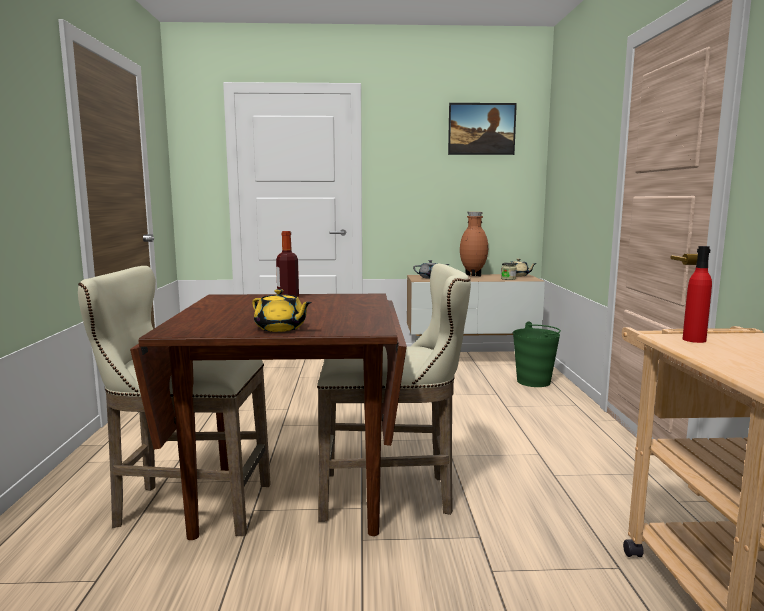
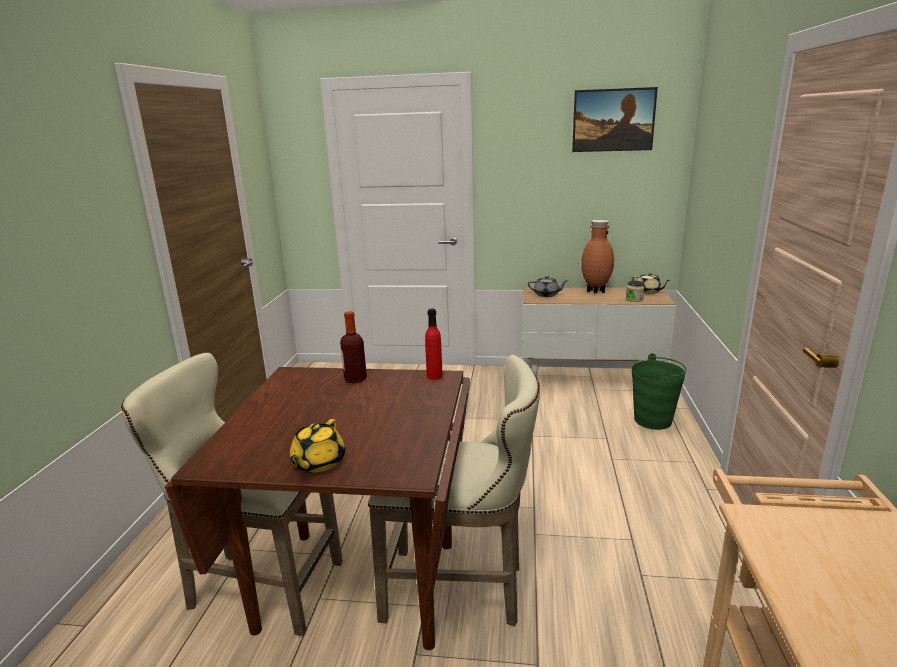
camera: 10 degrees right, 10 degrees up
(281, 328) = (318, 463): yellow teapot -> yellow teapot turned 60 degrees clockwise
(694, 340) = (786, 528): red bottle -> red bottle (434, 376)

